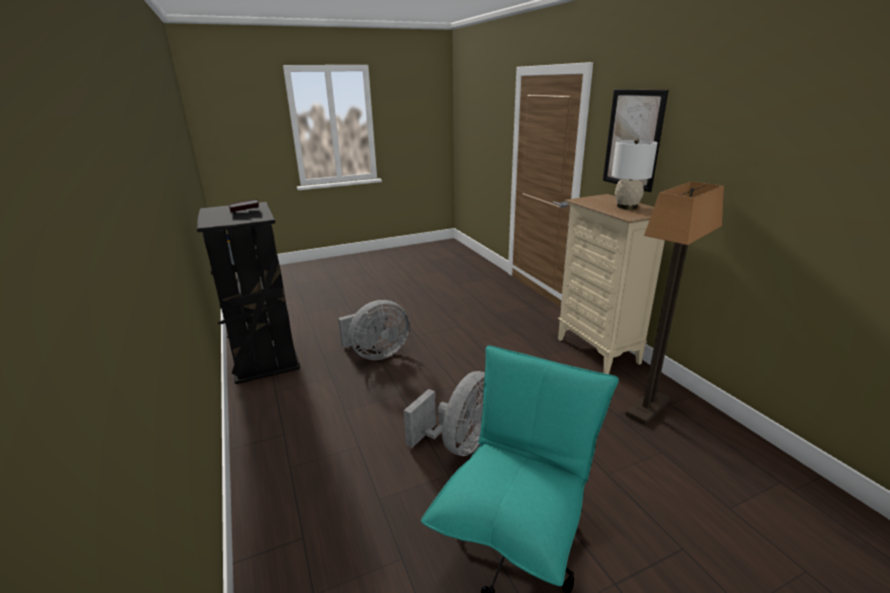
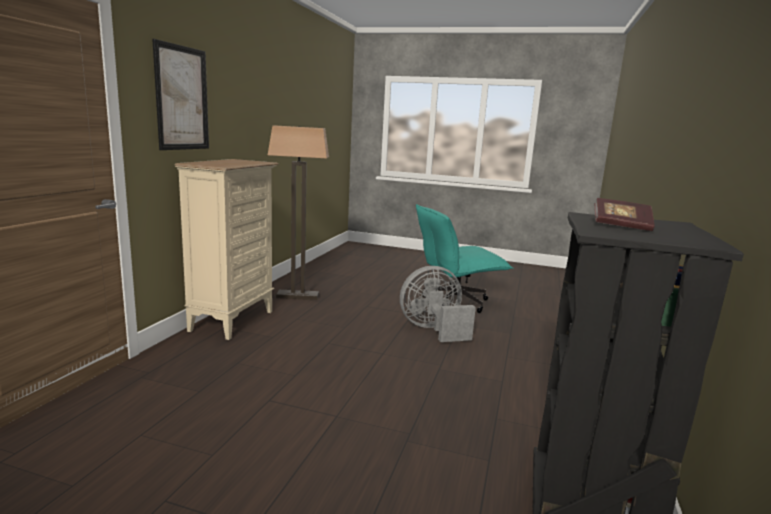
camera: 140 degrees left, 10 degrees down
(376, 354) = (417, 418): grey fan -> none
(627, 207) = (232, 161): white table lamp -> none

